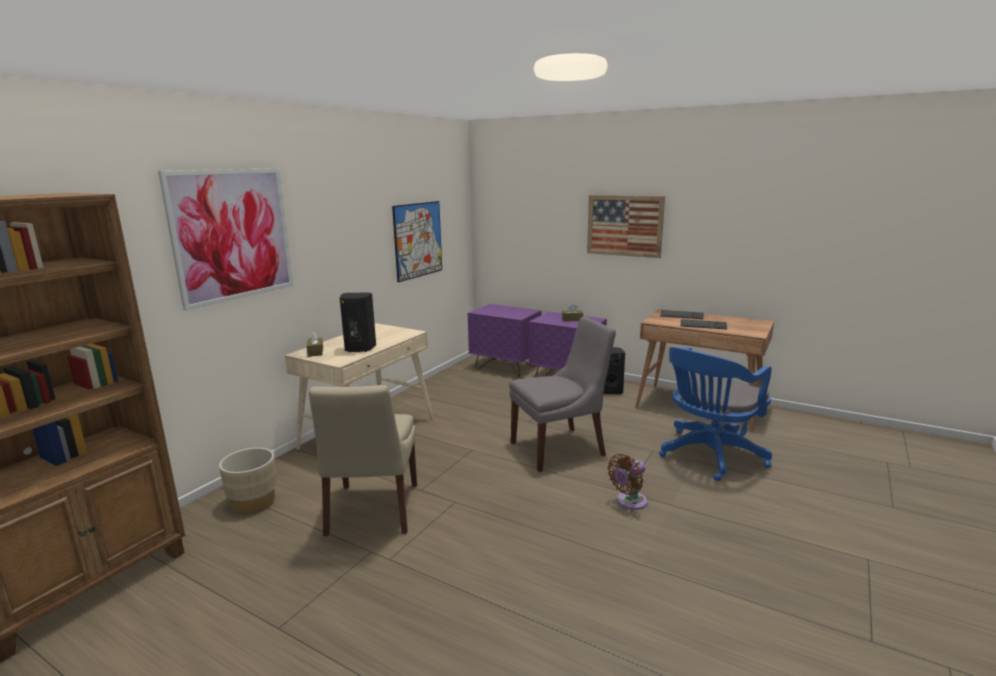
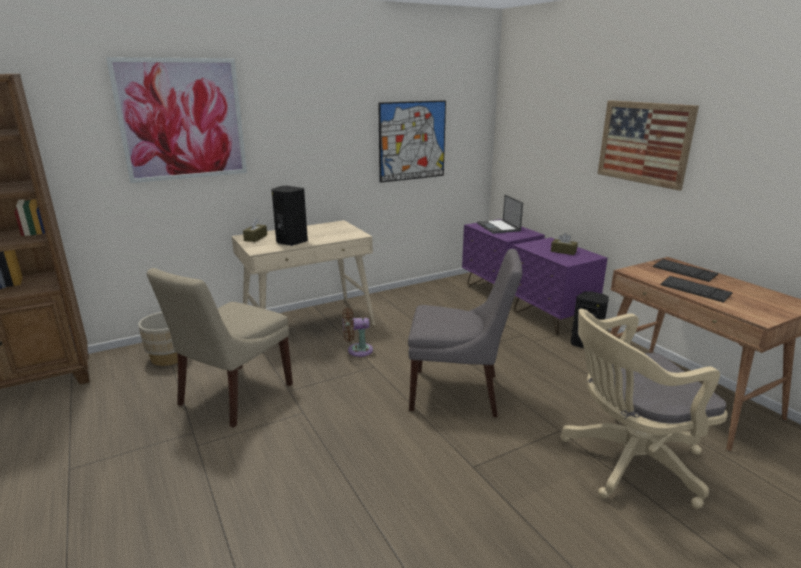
camera: 30 degrees right, 5 degrees up
(499, 310) = (498, 227): none -> laptop
(629, 502) = (464, 480): brown fan -> brown fan (357, 350)
(709, 456) = (626, 462): blue office chair -> beige office chair

